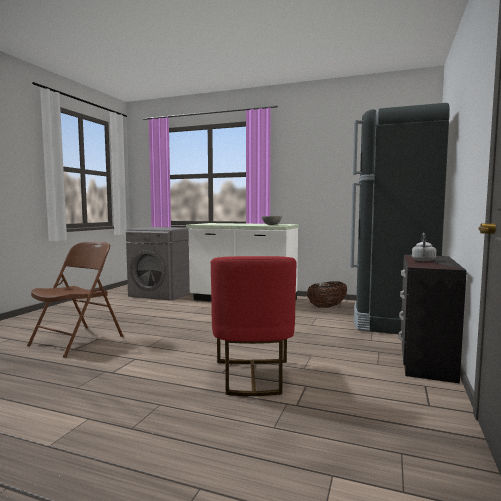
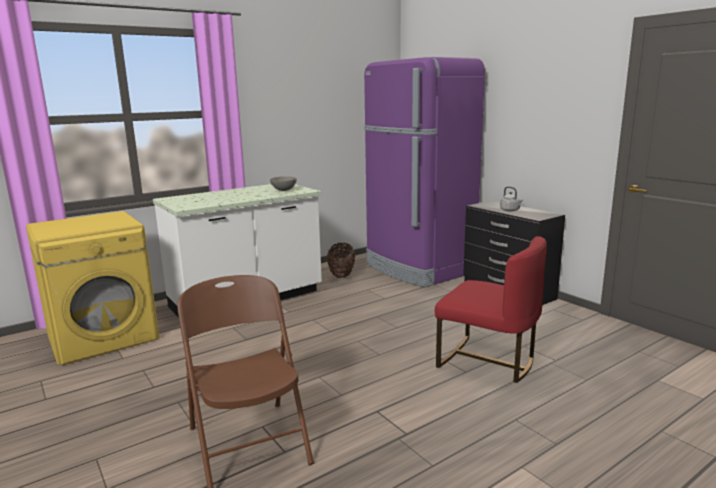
camera: 55 degrees left, 10 degrees up
(162, 294) = (105, 337): grey washing machine -> yellow washing machine
(393, 321) = (418, 269): black fridge -> purple fridge

